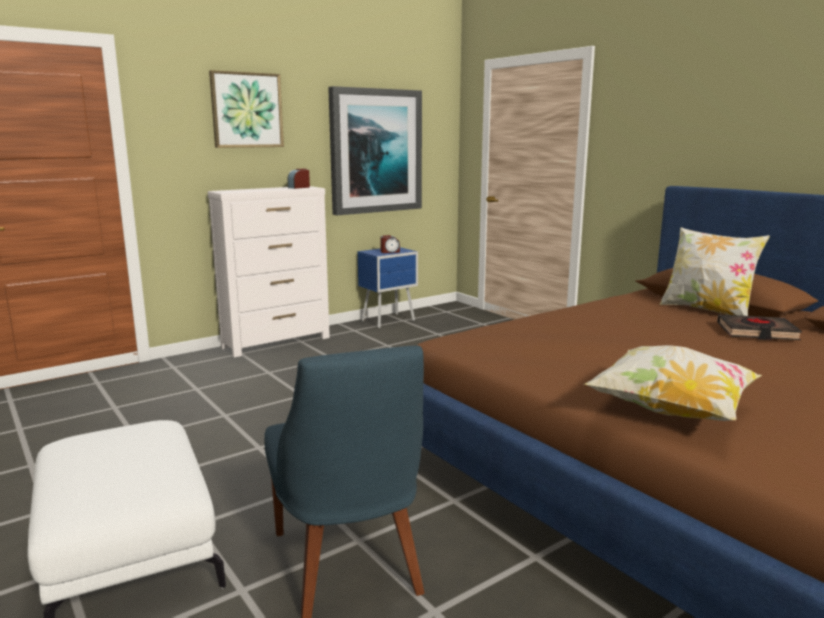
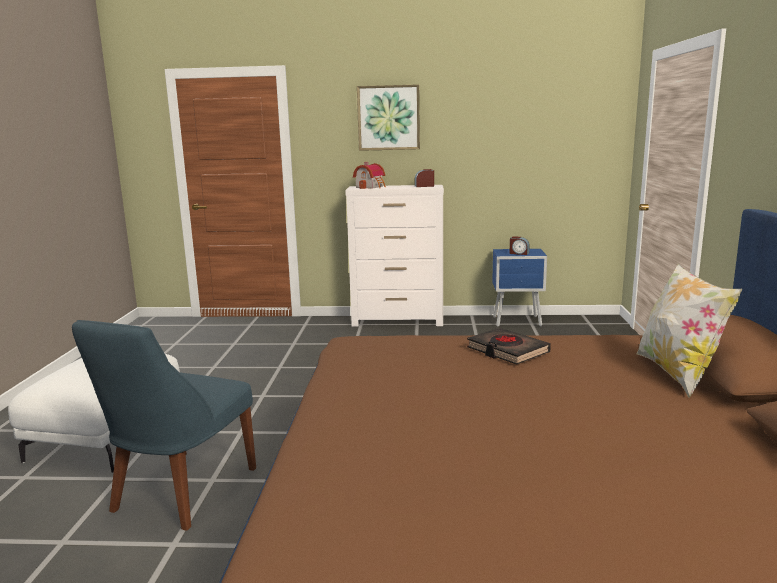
camera: 40 degrees right, 0 degrees up
(242, 190) = (371, 187): none -> toy house
(375, 151) = (521, 152): picture -> none
(670, 412) = (343, 447): pillow -> none
(756, 332) = (662, 411): black book -> black book (507, 351)

